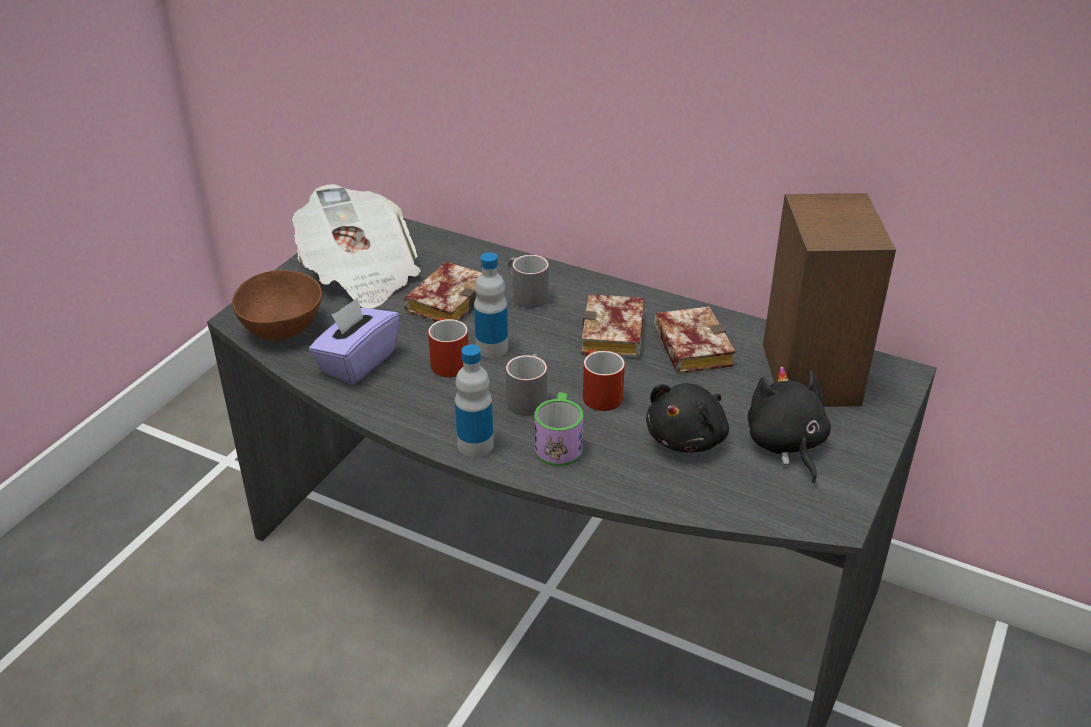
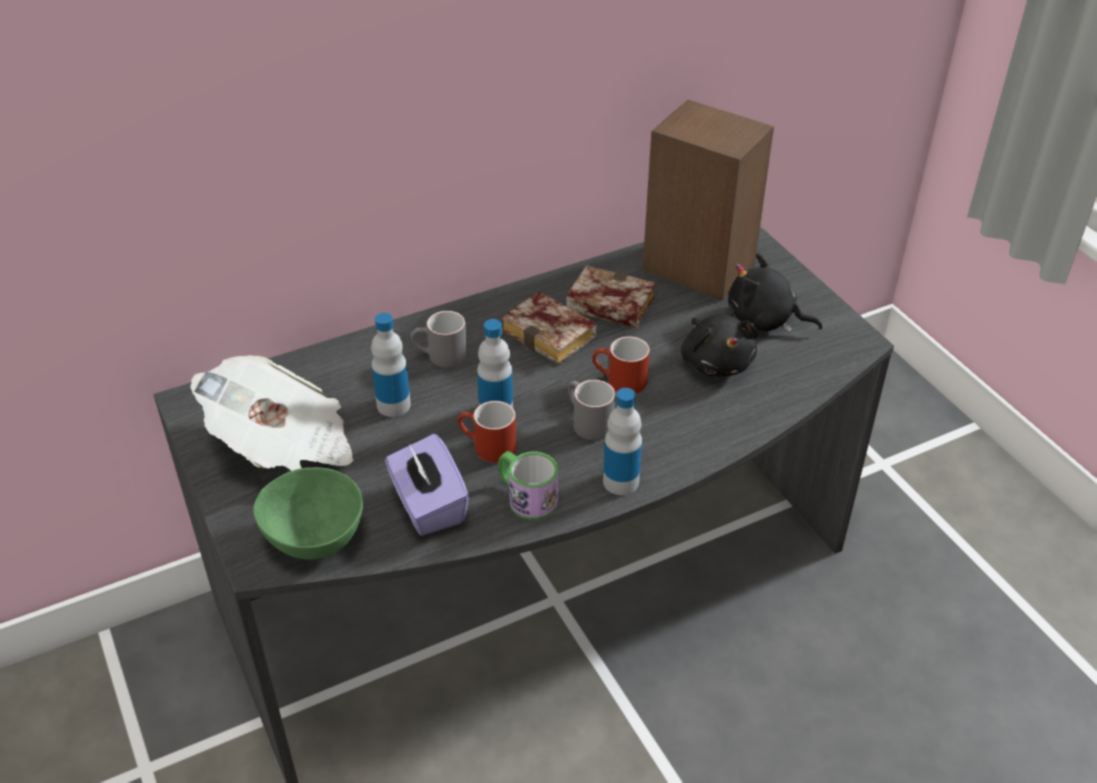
camera: 55 degrees left, 5 degrees up
(283, 327) = (314, 536): brown bowl -> green bowl
(448, 299) = (393, 405): book -> bottle
(559, 443) = (662, 432): mug -> mug (526, 497)

